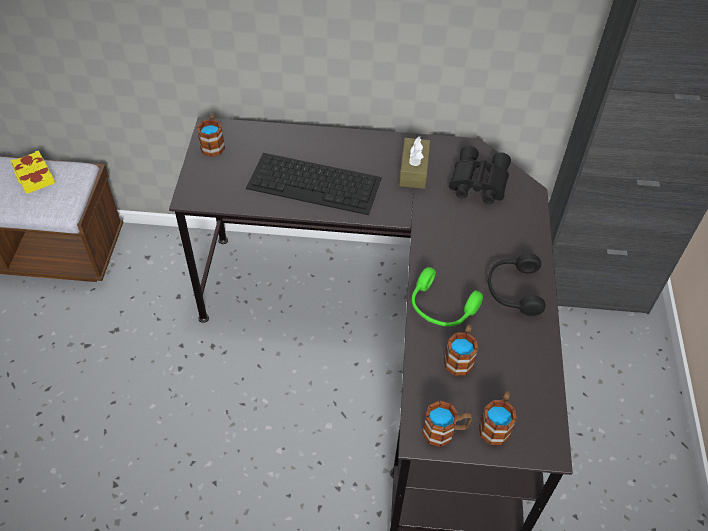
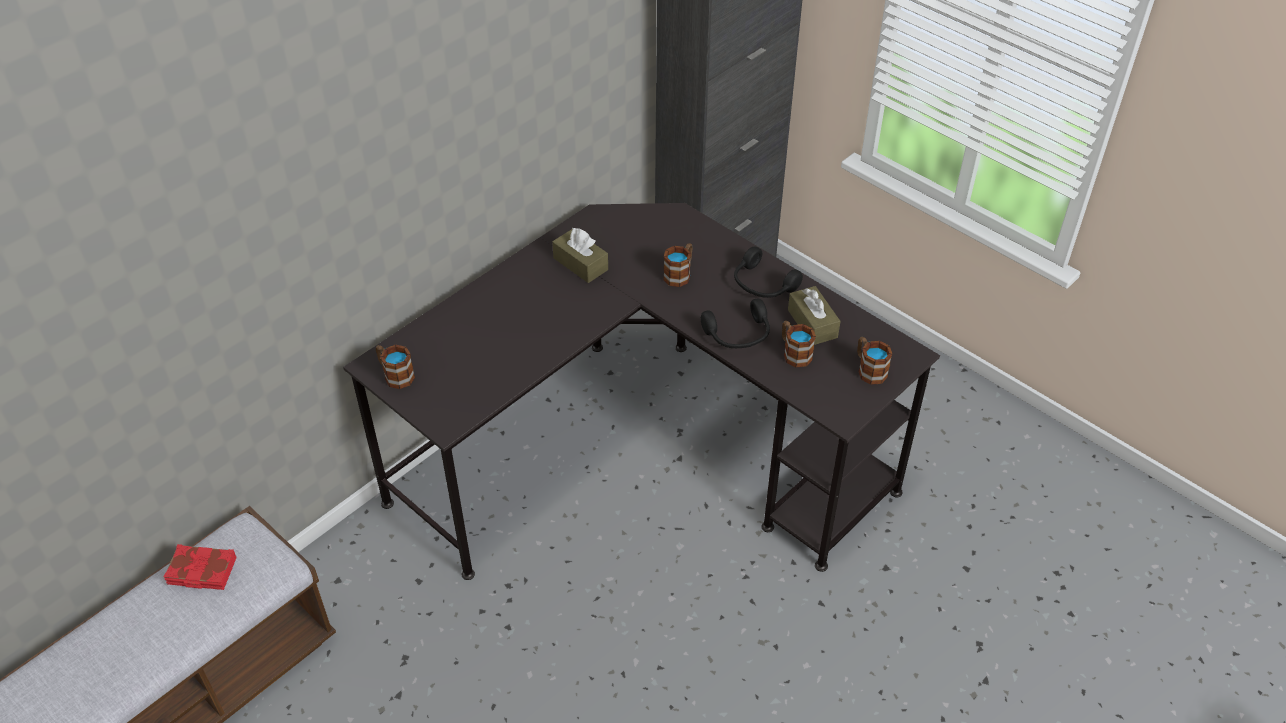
camera: 50 degrees left, 5 degrees down
(33, 176) = (202, 572): yellow book -> red book
(315, 183) = (525, 332): keyboard -> none
(440, 308) = (738, 335): green headphones -> black headphones
(445, 431) = (849, 401): mug -> mug (680, 274)
(477, 182) = (635, 236): black binoculars -> none
(506, 350) = (812, 323): none -> brown tissue box

